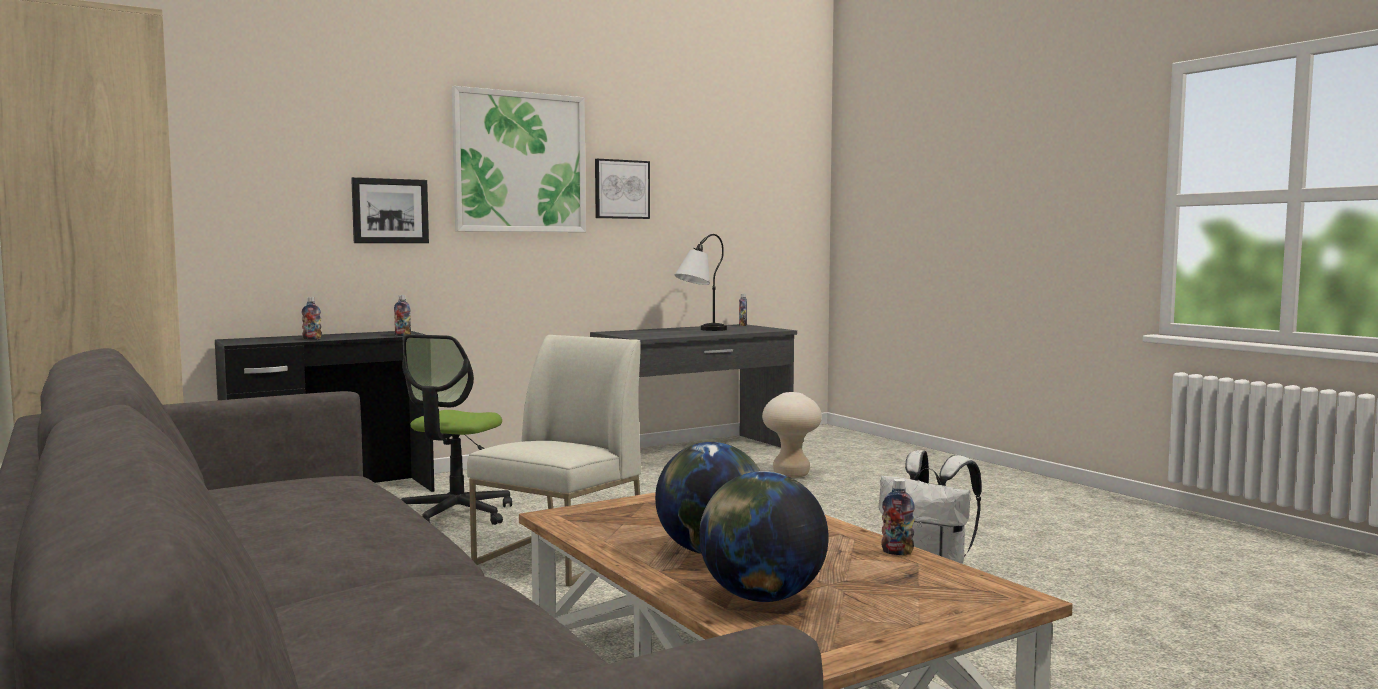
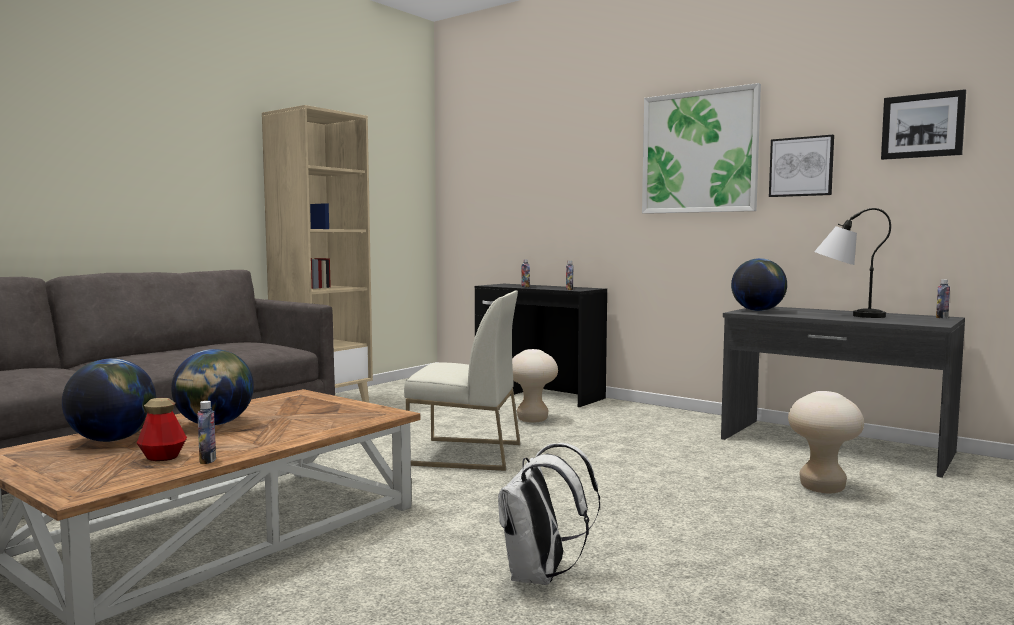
camera: 70 degrees right, 0 degrees up
(390, 211) = (601, 200): picture -> picture (922, 126)
(455, 514) = (532, 420): office chair -> beige stool
(637, 335) = (757, 310): none -> globe
(873, 570) = (163, 457): none -> bottle

